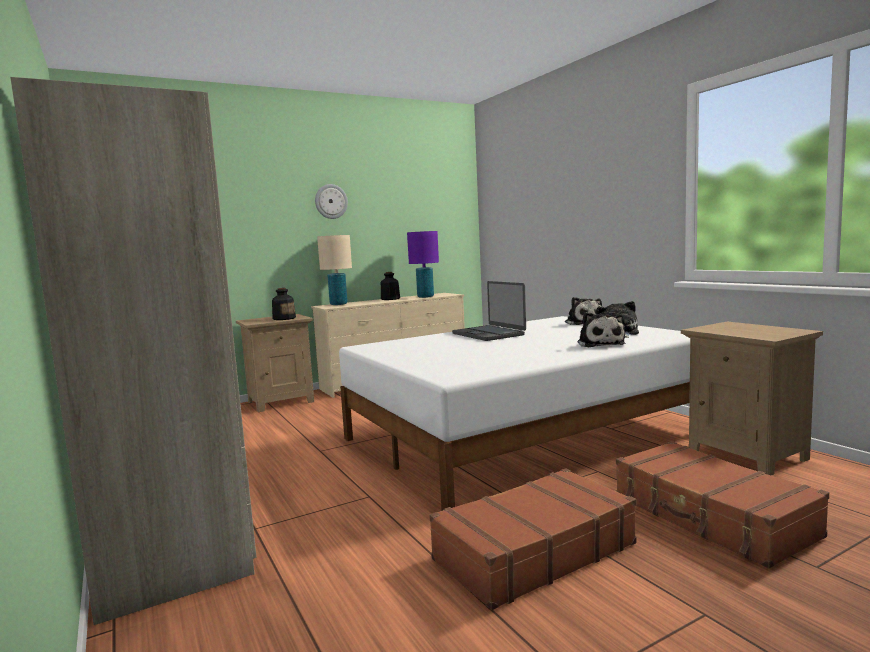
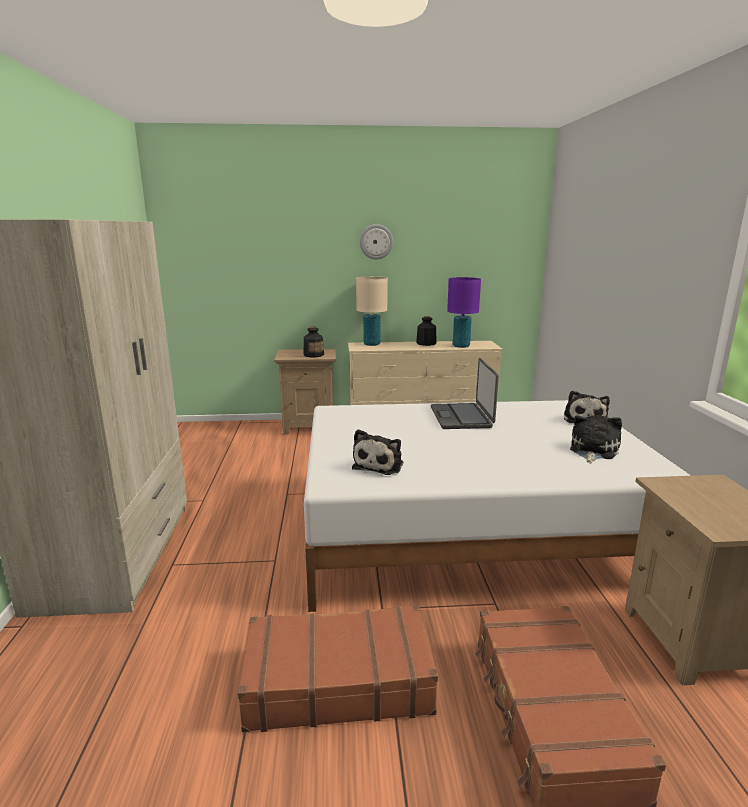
camera: 25 degrees right, 10 degrees up
(600, 344) = (544, 466): plush toy -> plush toy (380, 465)

